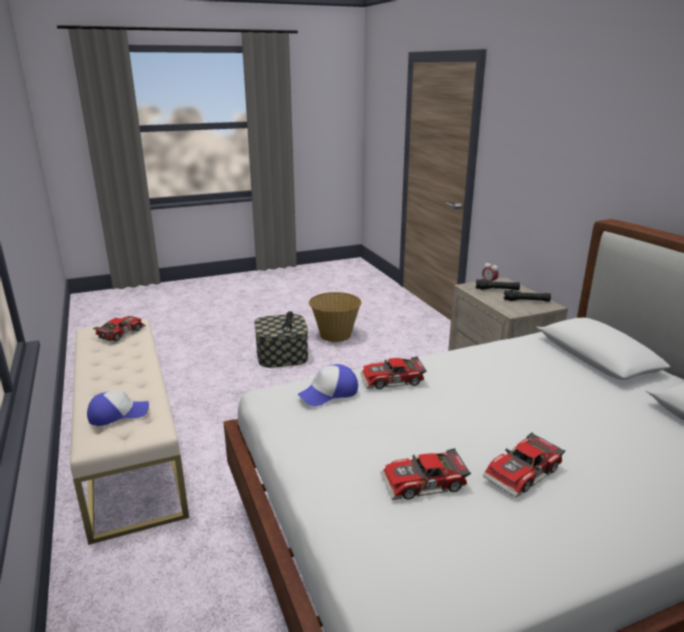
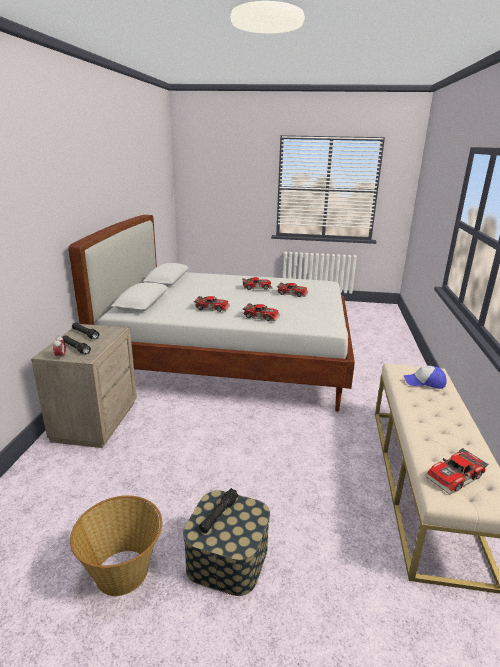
camera: 150 degrees left, 0 degrees up
(329, 393) = (301, 317): cap -> none
(488, 376) = (212, 307): none -> toy car

